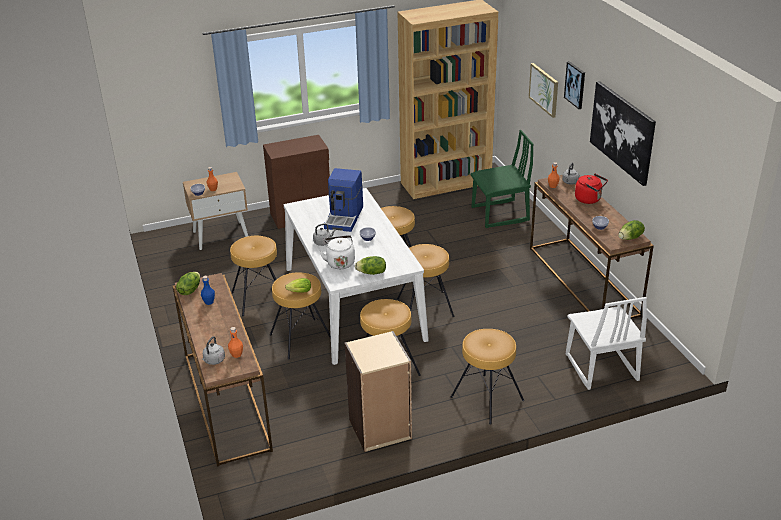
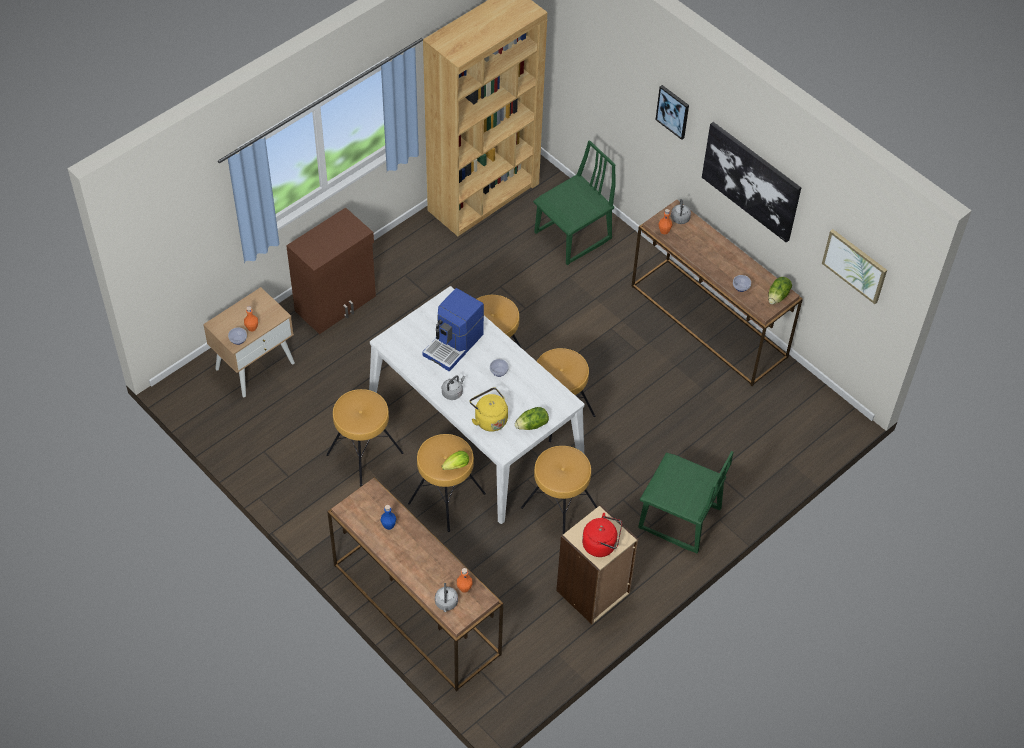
camera: 25 degrees left, 20 degrees up
(189, 290) = (356, 515): lettuce -> none
(340, 262) = (489, 419): white kettle -> yellow kettle
(344, 217) = (454, 344): coffee machine -> coffee machine turned 45 degrees clockwise
(486, 399) = (679, 519): brown stool -> green chair
(544, 89) = (618, 97): picture -> picture (855, 265)
(589, 199) = (712, 244): red kettle -> red kettle (601, 545)
(600, 368) = (772, 443): white chair -> none

